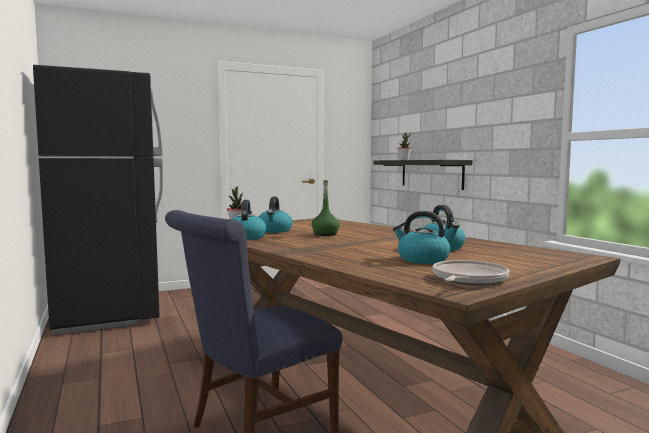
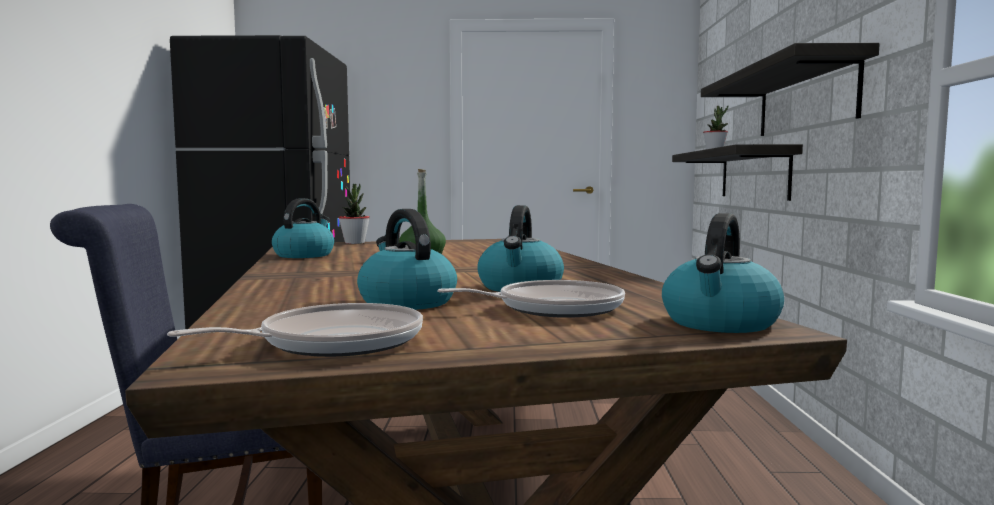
camera: 25 degrees right, 0 degrees up
(274, 231) = (375, 250): kettle -> kettle (720, 323)
(473, 135) = (805, 99): none -> shelf
(492, 256) = (553, 308): none -> frying pan

